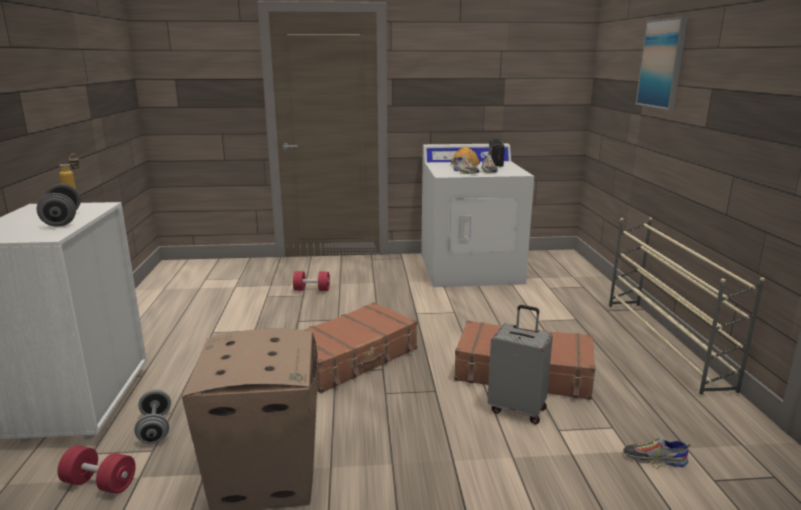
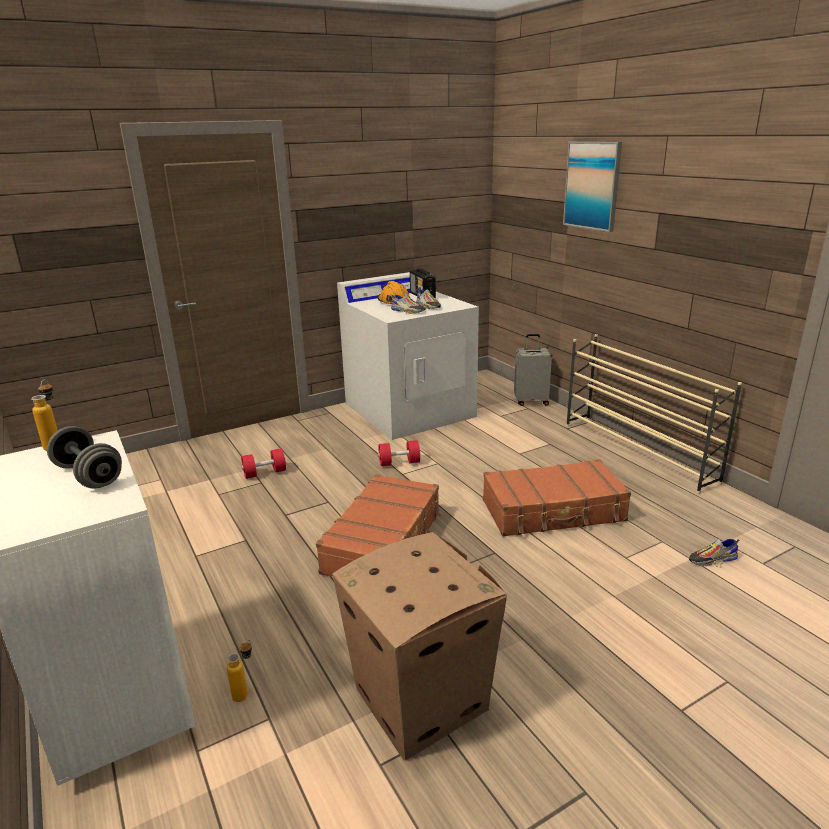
camera: 25 degrees left, 5 degrees up
(100, 483) = (245, 780): red dumbbell -> red dumbbell (399, 463)
(155, 428) = (245, 693): grey dumbbell -> bottle
(518, 409) = (578, 548): grey suitcase -> grey suitcase (531, 401)

